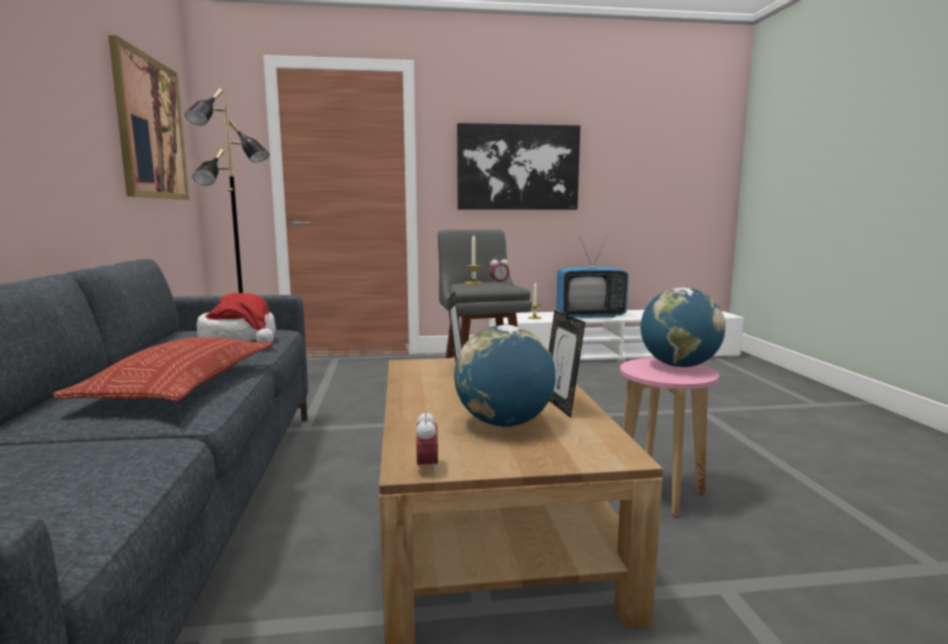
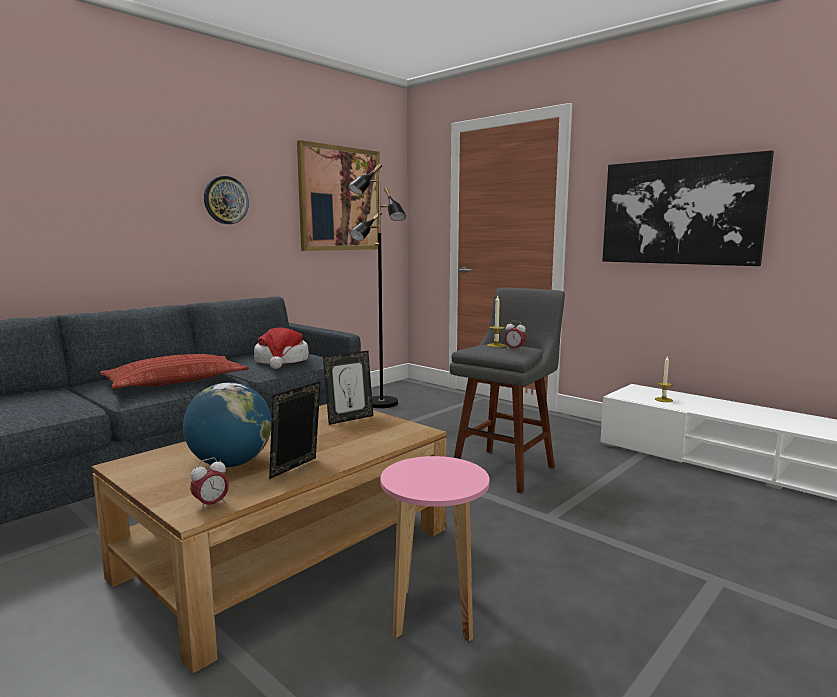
camera: 50 degrees right, 0 degrees up
(49, 107) = (226, 200): none -> wall clock
(427, 467) = (126, 468): alarm clock -> alarm clock (211, 505)
(590, 316) = (746, 414): television -> none
(679, 366) = (457, 477): globe -> none

